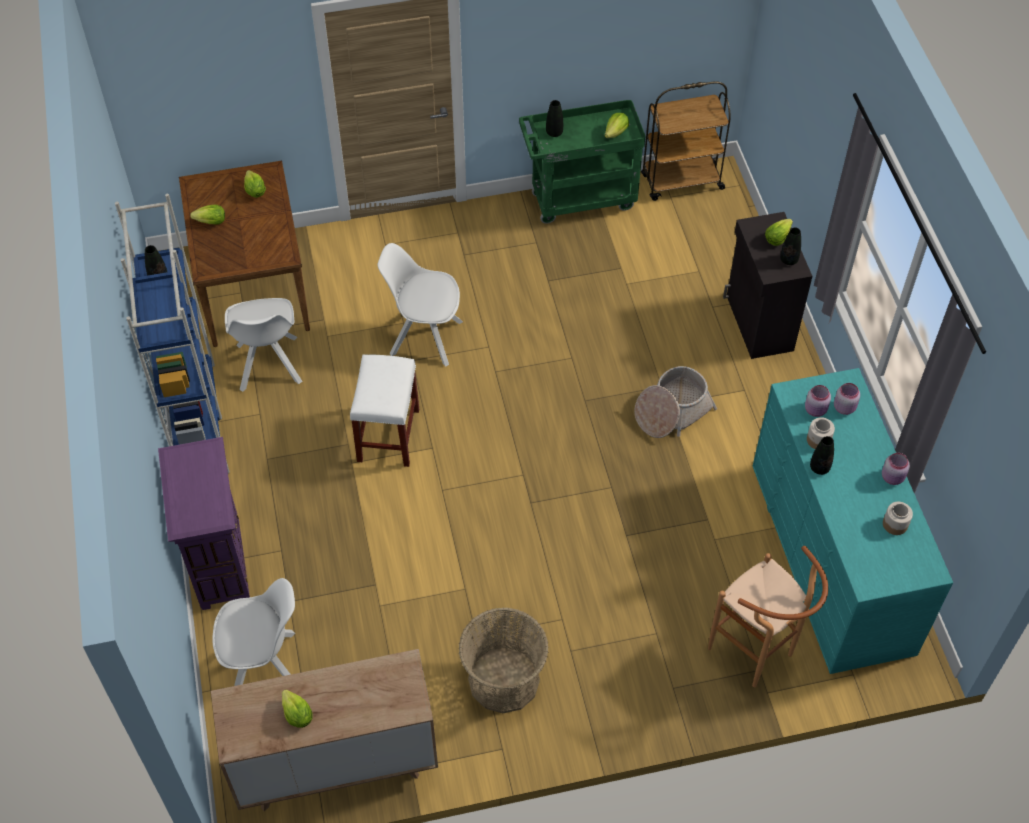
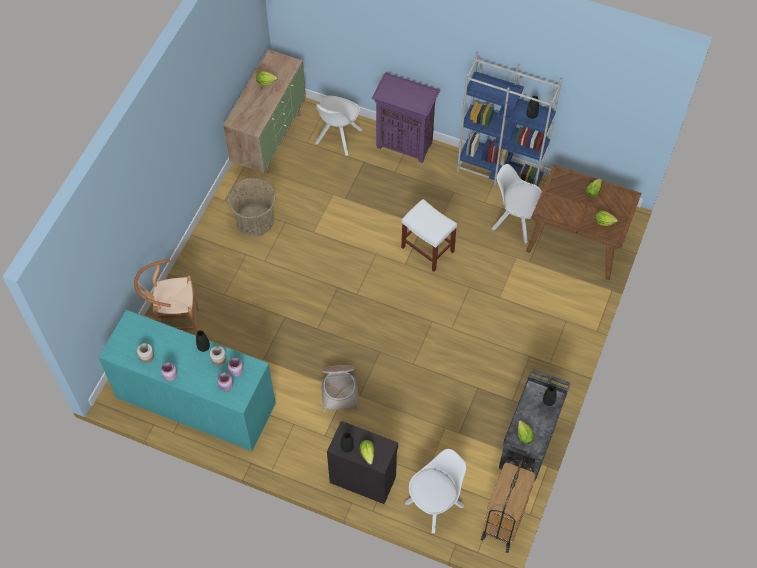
camera: 125 degrees right, 5 degrees up
(424, 337) = (481, 301): white chair -> white chair (435, 504)
(578, 203) = (528, 444): green cart -> black cart

